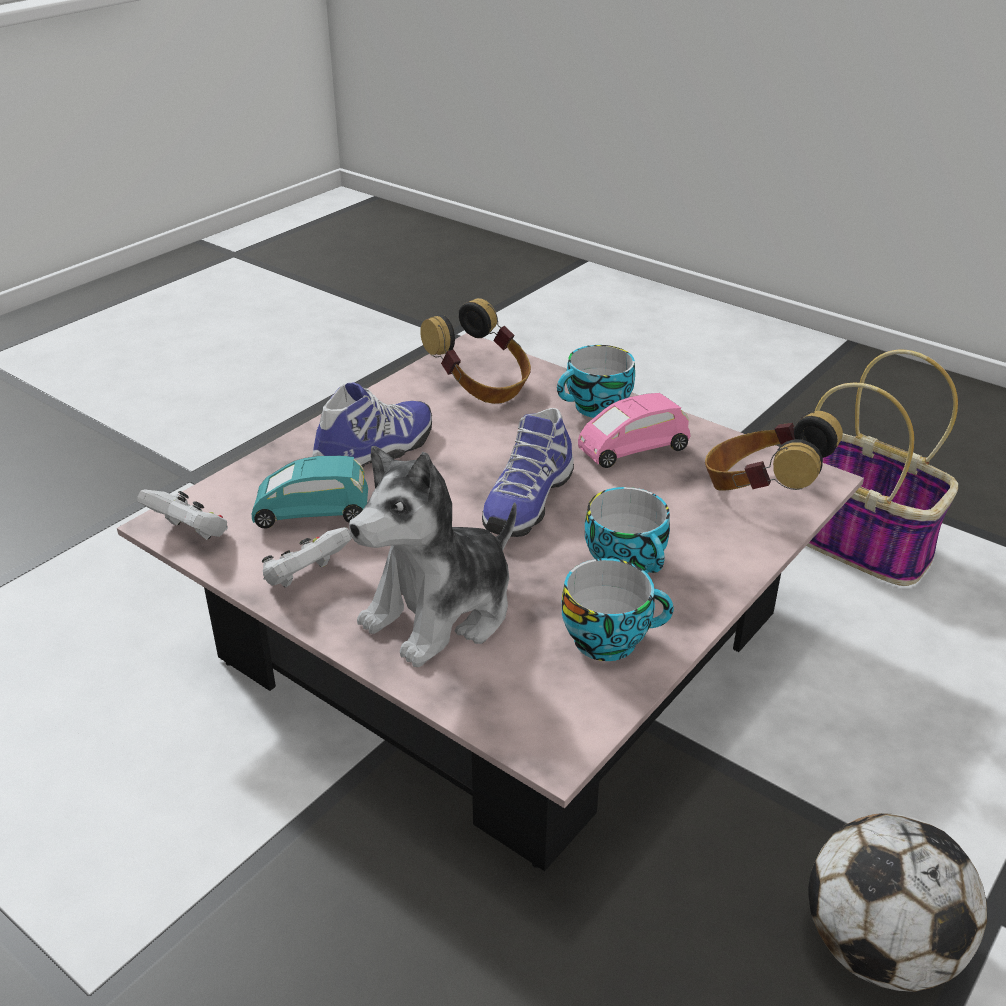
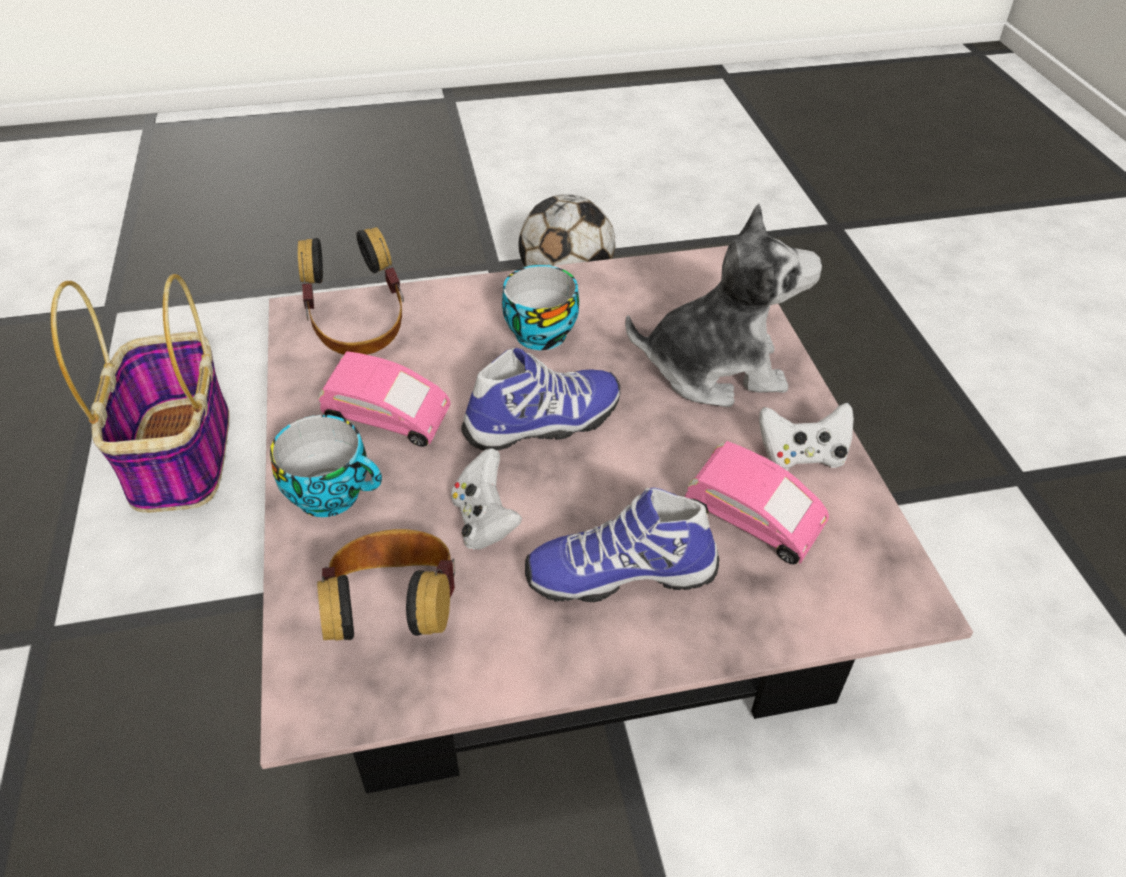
camera: 140 degrees left, 10 degrees up
(190, 533) = (891, 572): white game controller -> white game controller (484, 521)
(313, 515) = (750, 523): turquoise toy car -> pink toy car
(610, 638) = (619, 295): cup -> none

